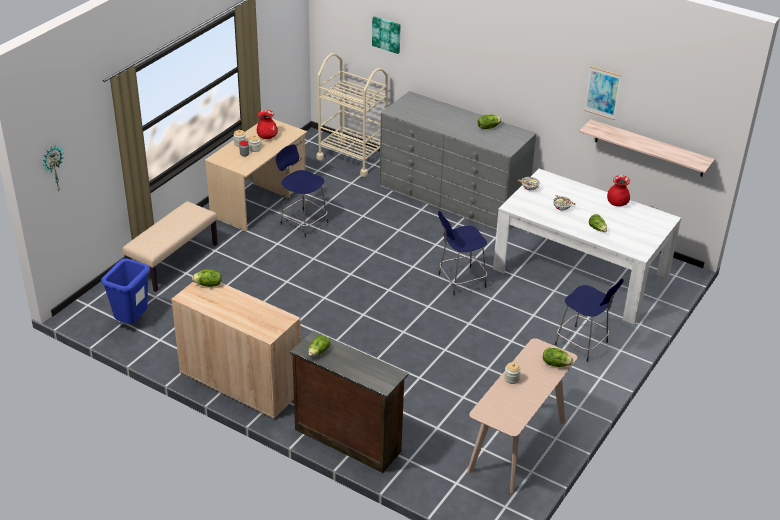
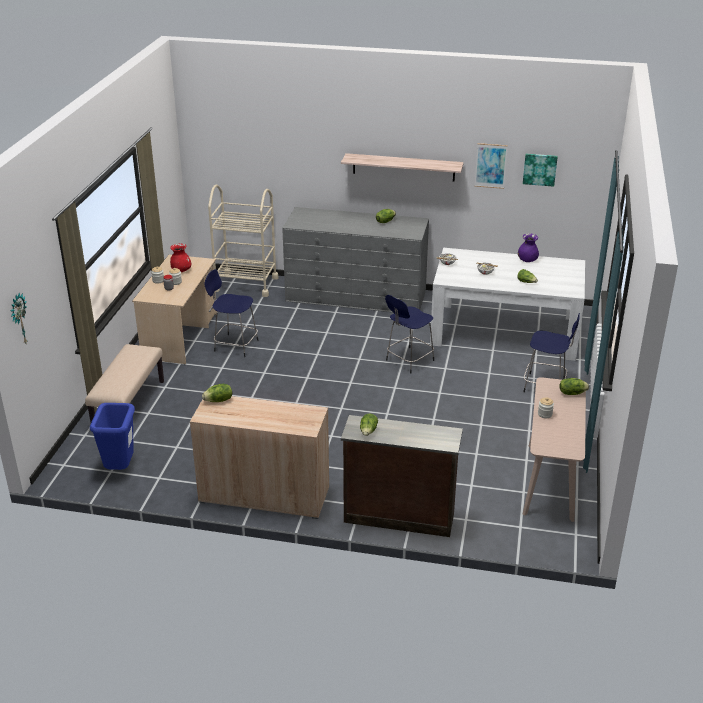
camera: 20 degrees left, 5 degrees down
(387, 34) = (266, 156): picture -> picture (540, 169)
(617, 203) = (527, 260): red vase -> purple vase
(649, 148) = (539, 207): shelf -> shelf (403, 167)

